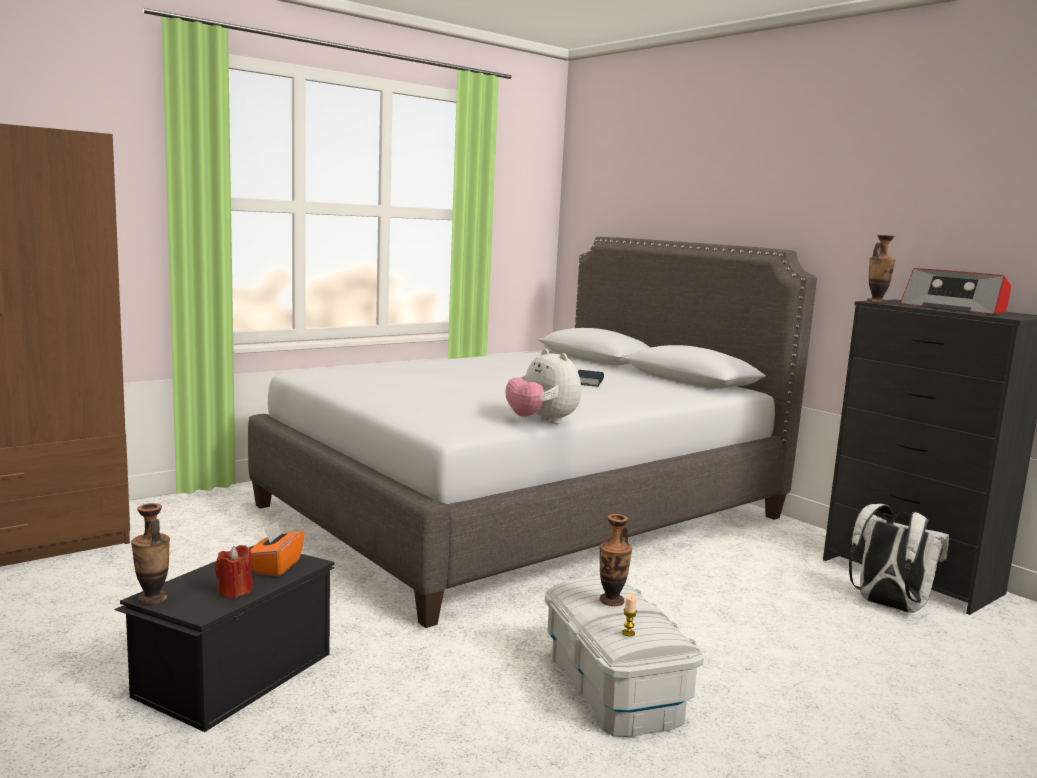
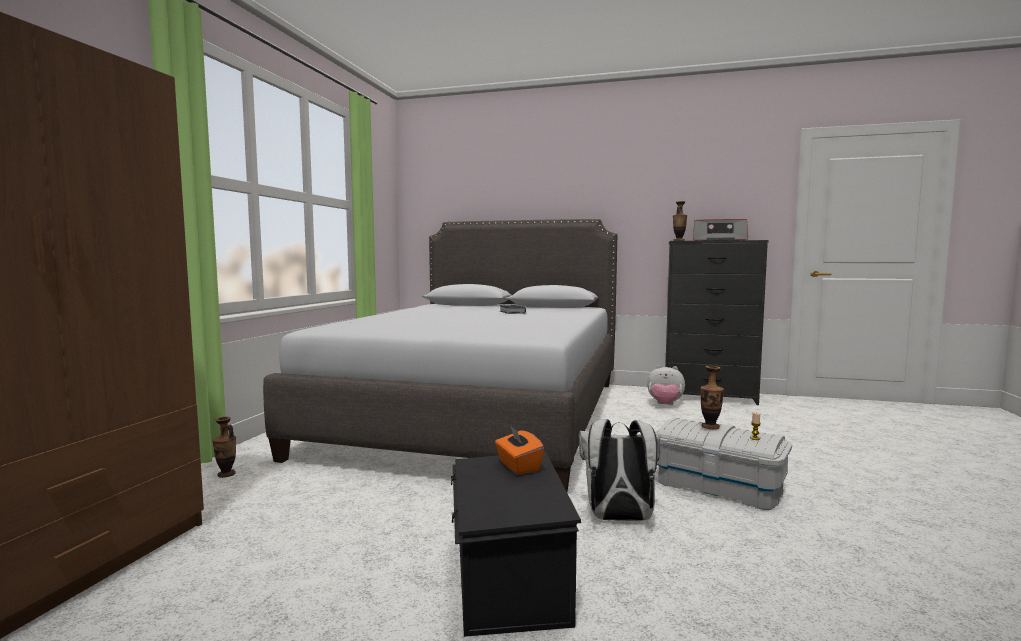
camera: 35 degrees left, 5 degrees down
(152, 598) = (487, 519): vase -> vase (226, 474)
(235, 591) = (536, 489): red candle -> none
(542, 422) = (568, 328): plush toy -> plush toy (665, 405)
(887, 606) = (728, 410): white backpack -> white backpack (618, 519)

